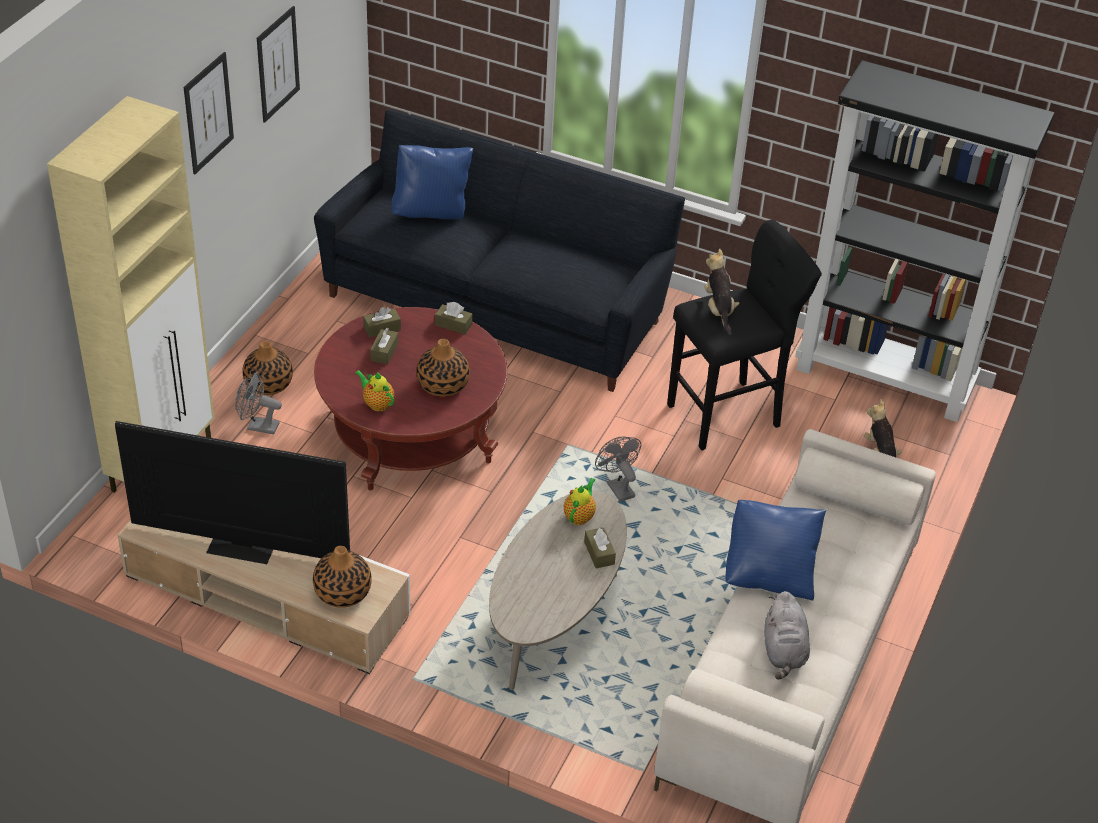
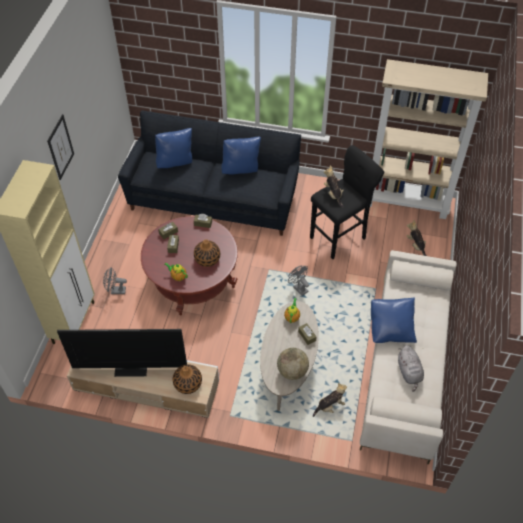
camera: 10 degrees left, 10 degrees up
(268, 384) = (114, 266): vase -> none
(277, 64) = (87, 108): picture -> none
(551, 606) = (292, 371): none -> globe
(555, 245) = (241, 169): none -> blue pillow
(618, 702) = (330, 406): none -> plush toy
(885, 378) = (407, 202): black bookcase -> beige bookcase

